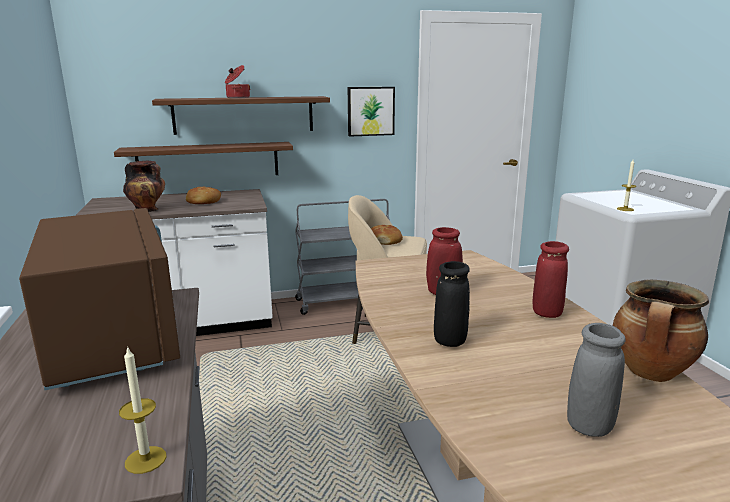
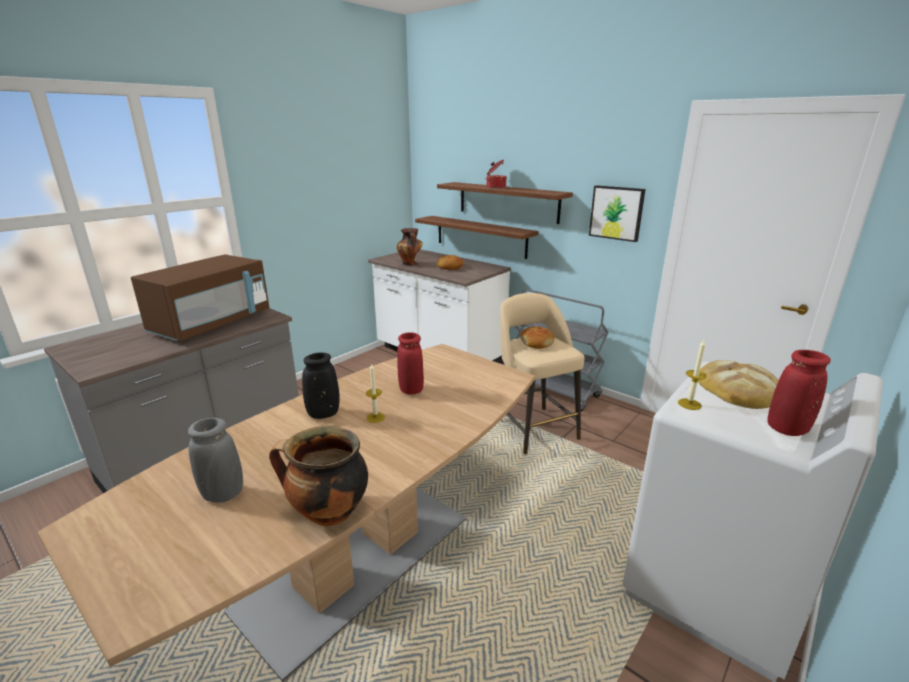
camera: 55 degrees right, 5 degrees up
(145, 460) = (101, 368): candle -> candle (375, 417)
(546, 313) = (415, 441): red vase -> red vase (787, 429)
(611, 198) = (738, 389): none -> bread

